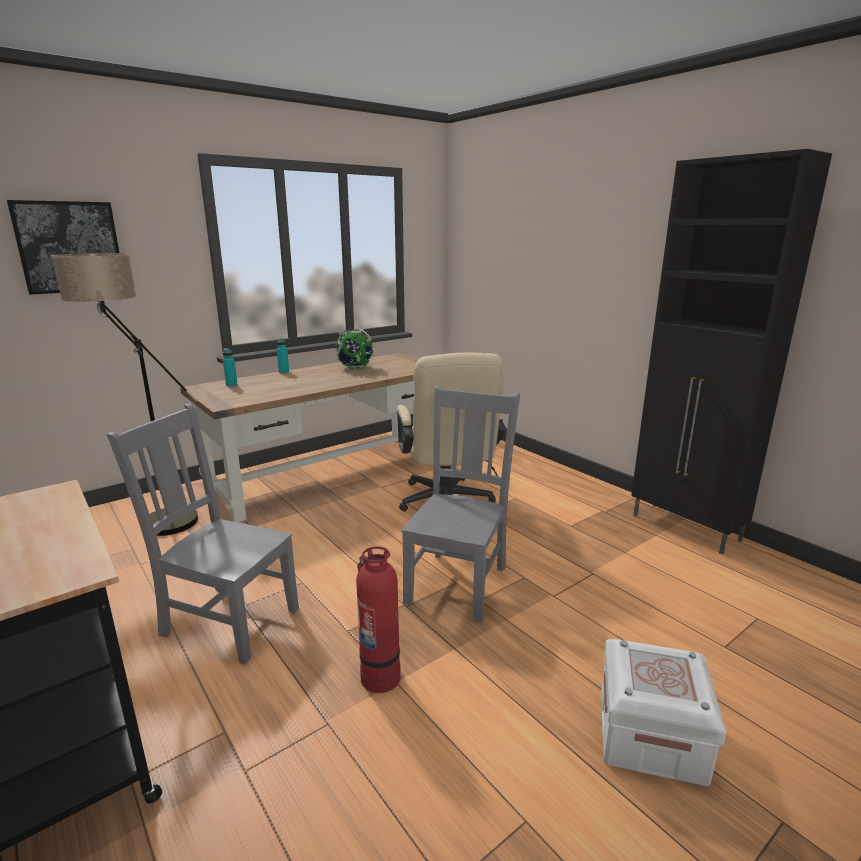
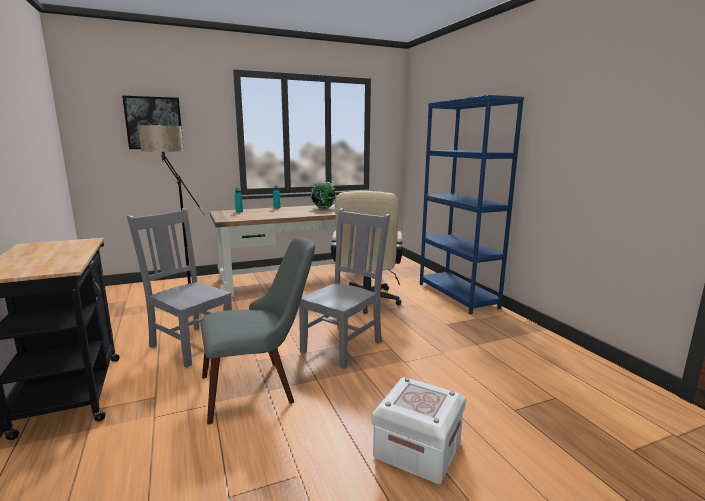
camera: 15 degrees right, 5 degrees down
(380, 676) = (260, 386): fire extinguisher -> grey chair
(557, 477) = (457, 295): none -> blue bookcase
(686, 528) = (537, 336): black cabinet -> none

